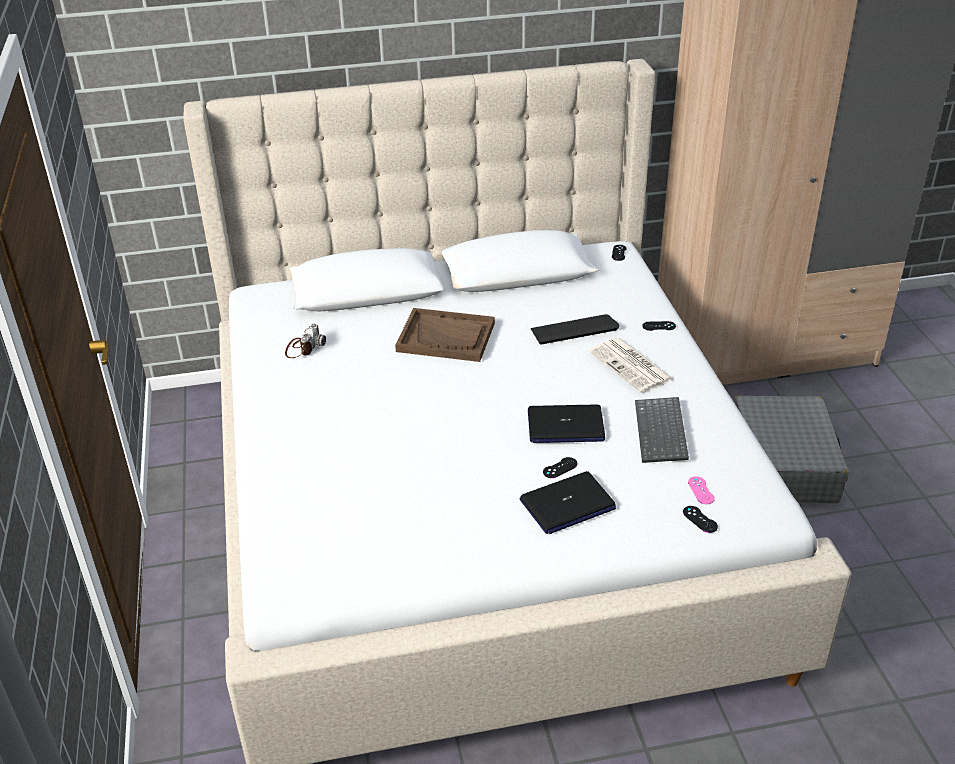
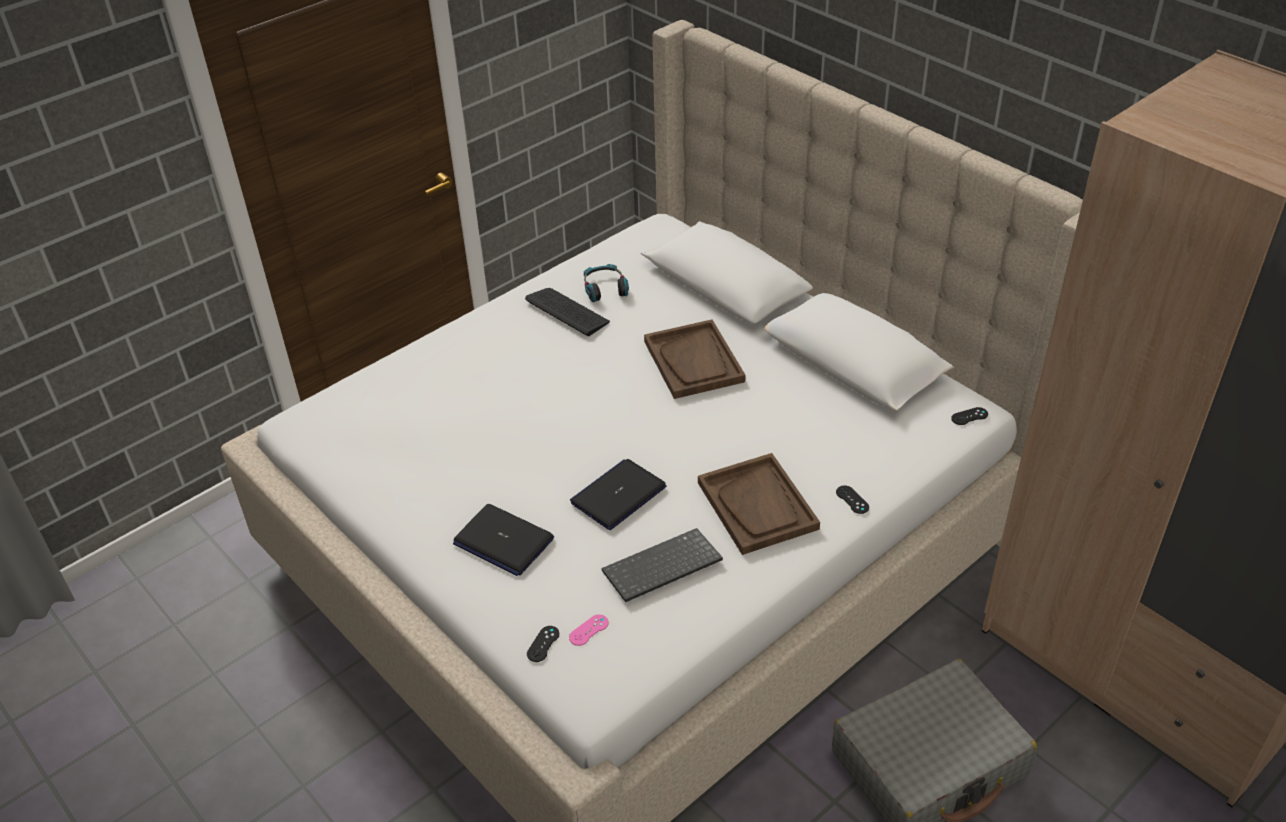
camera: 60 degrees right, 5 degrees up
(303, 347) = (605, 288): camera -> headphones
(560, 468) = (552, 516): black game controller -> none
(565, 426) = (618, 495): laptop -> laptop turned 75 degrees clockwise
(574, 330) = (785, 440): keyboard -> keyboard (567, 312)
(632, 366) = (757, 506): newspaper -> brown tray

